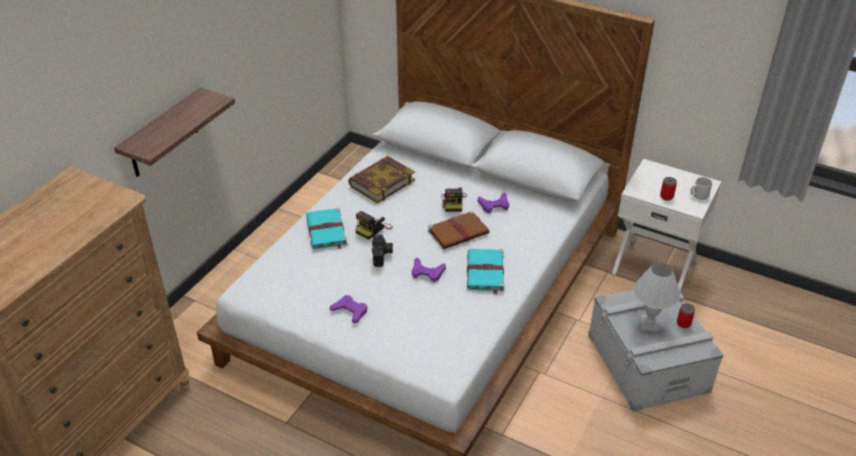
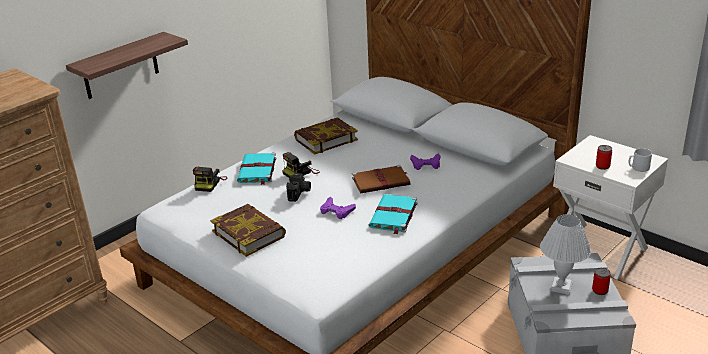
camera: 15 degrees right, 10 degrees down
(350, 311) = (249, 234): purple game controller -> book
(453, 202) = (387, 159): camera -> camera (210, 183)

